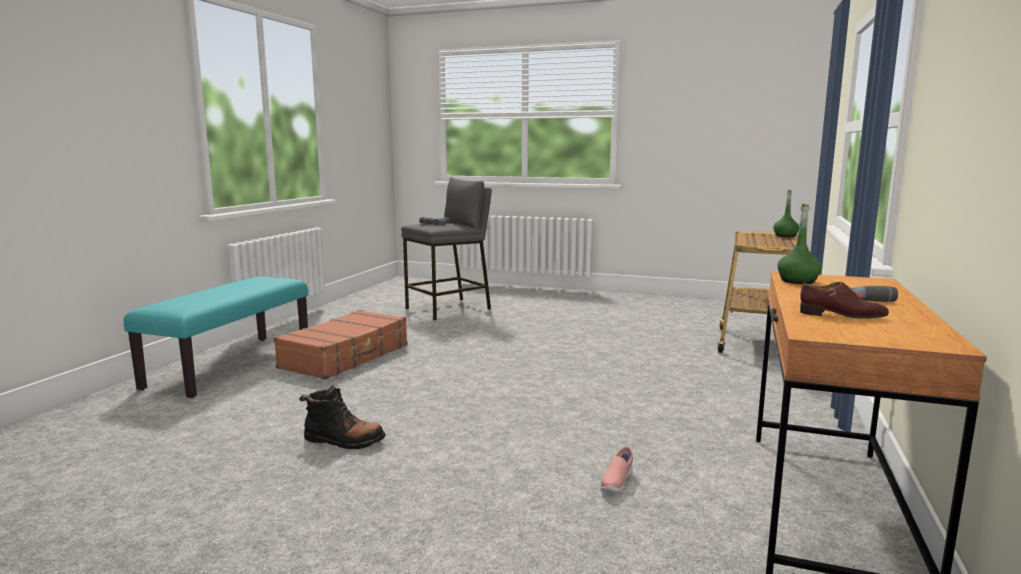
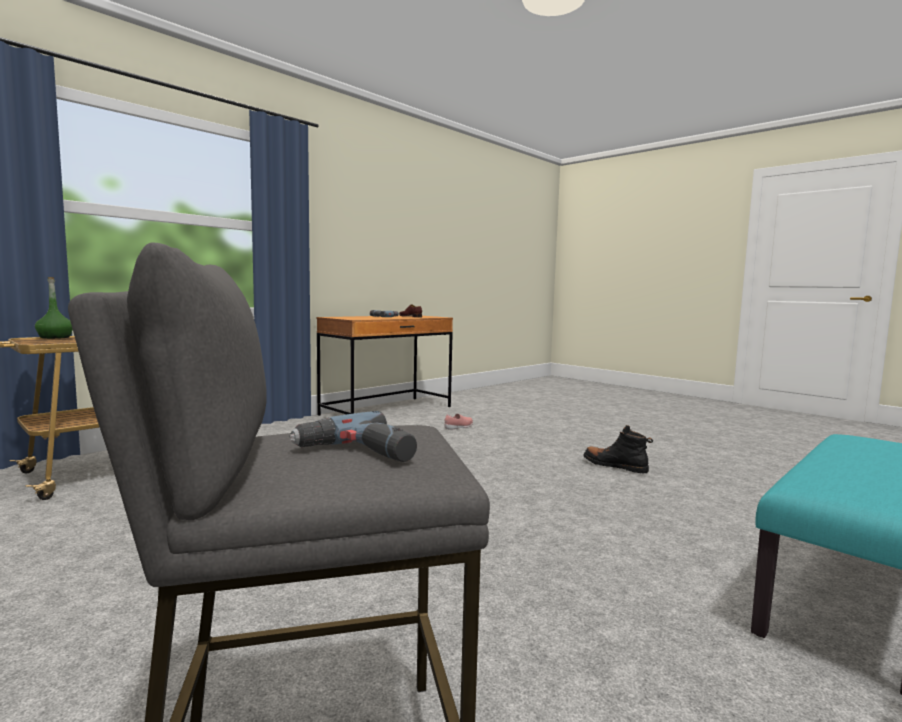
camera: 155 degrees left, 5 degrees down
(346, 357) = (646, 570): brown suitcase -> none
(798, 281) = (365, 318): green bottle -> none

